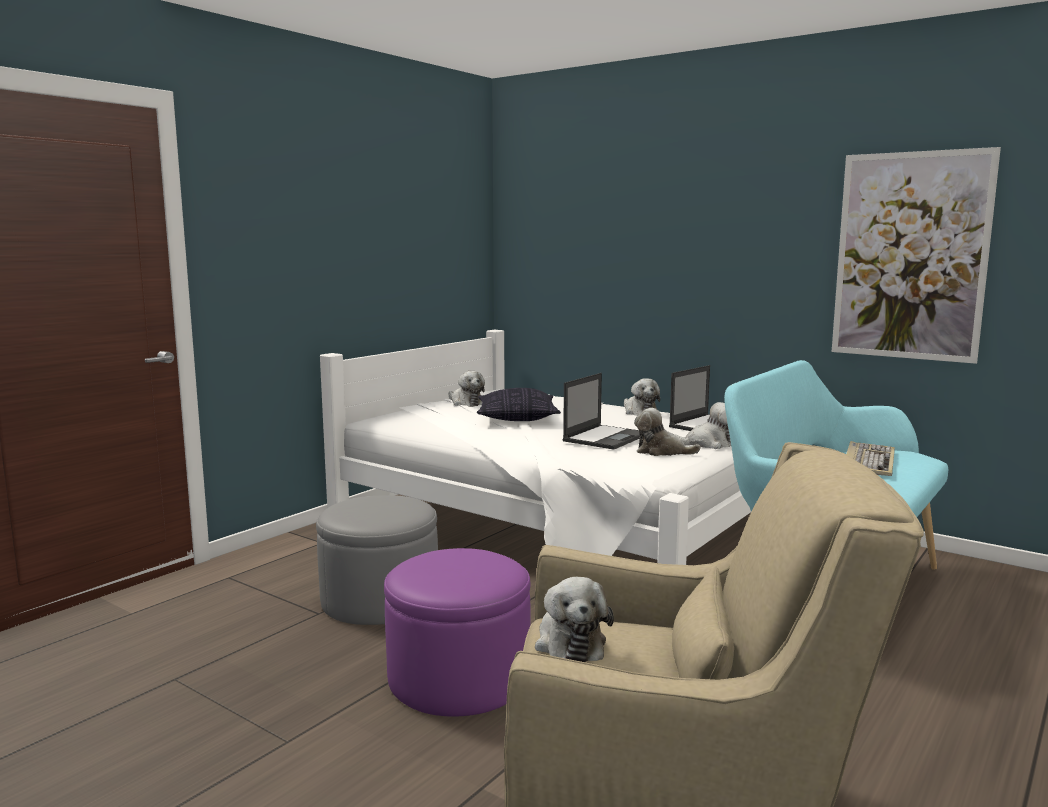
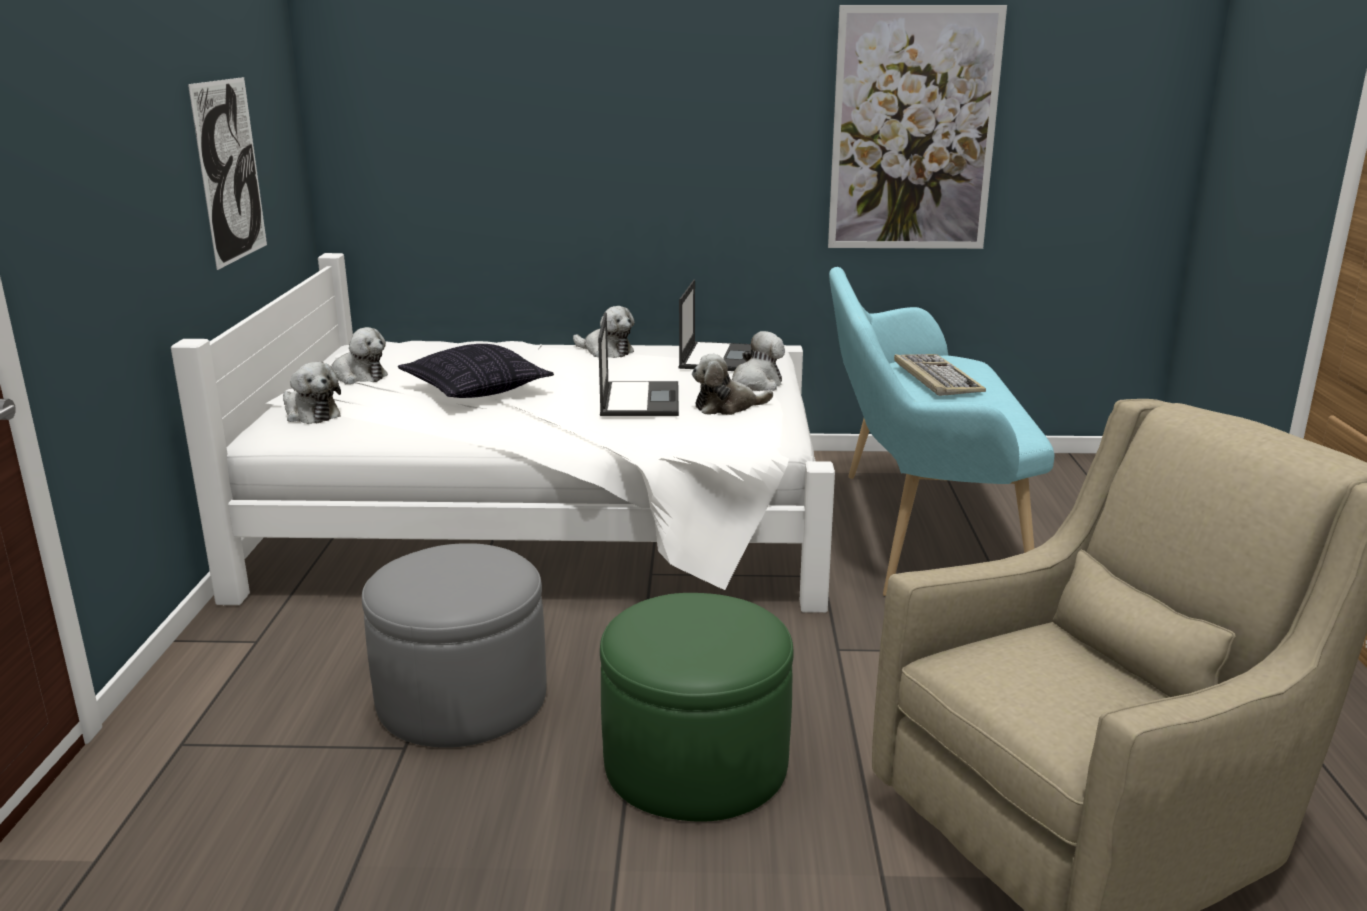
camera: 35 degrees left, 10 degrees up
(407, 265) = (230, 171): none -> picture
(459, 678) = (695, 762): purple ottoman -> green ottoman
(569, 642) = (1006, 680): plush toy -> plush toy (310, 414)

